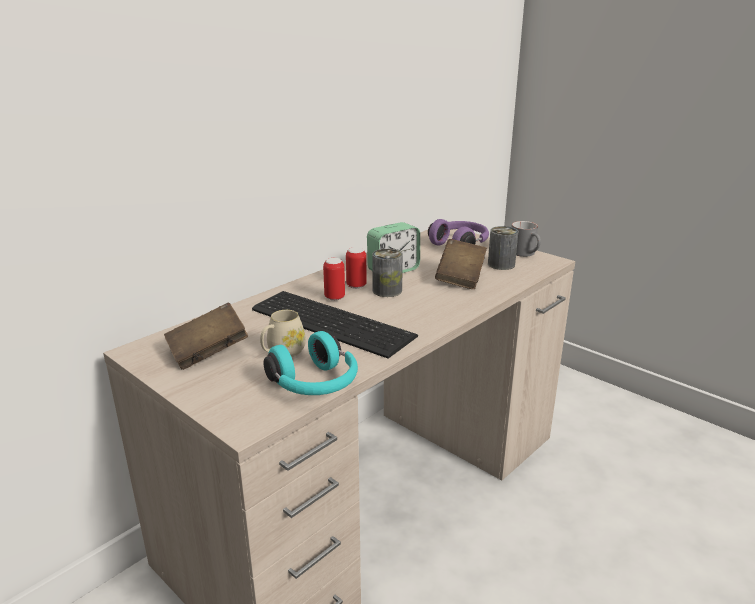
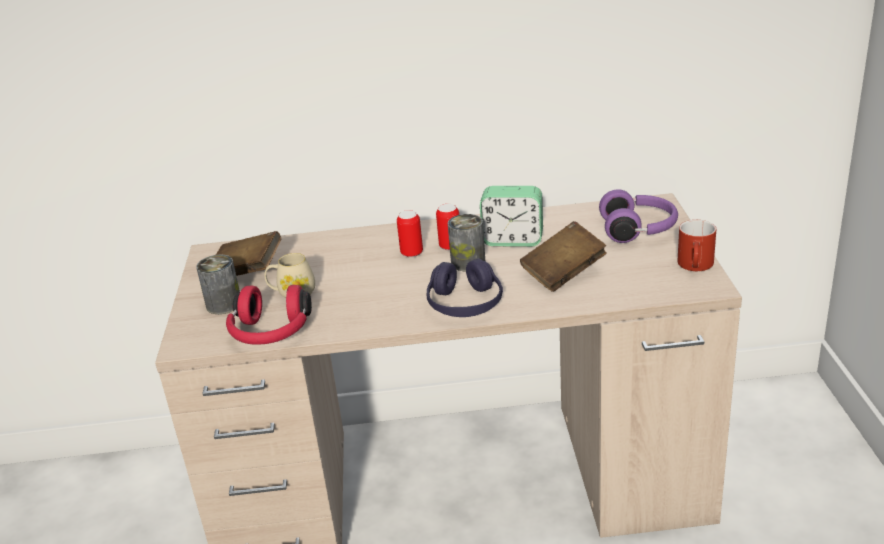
camera: 45 degrees right, 5 degrees up
(315, 385) = (270, 333): turquoise headphones -> red headphones
(332, 321) = (371, 278): keyboard -> none
(432, 313) = (465, 303): none -> purple headphones
(501, 264) = (638, 271): can -> can (224, 304)
(526, 253) = (696, 266): grey mug -> red mug

